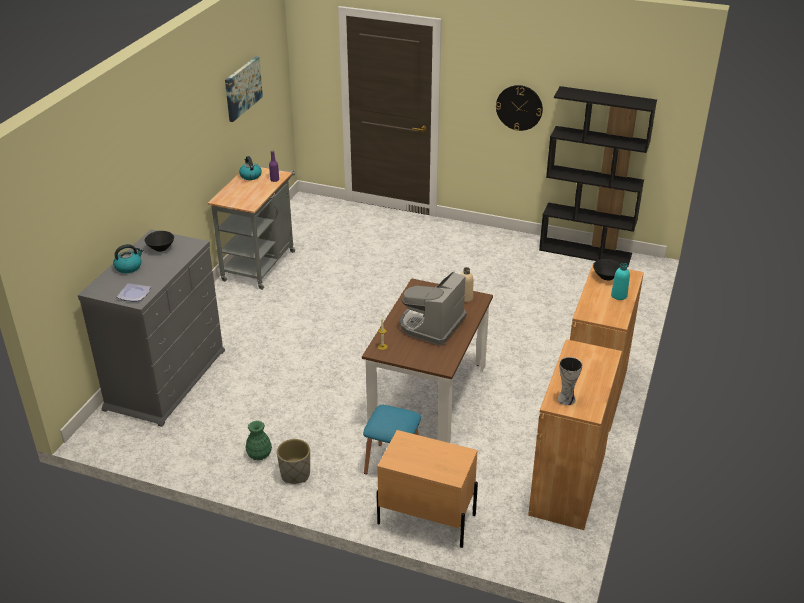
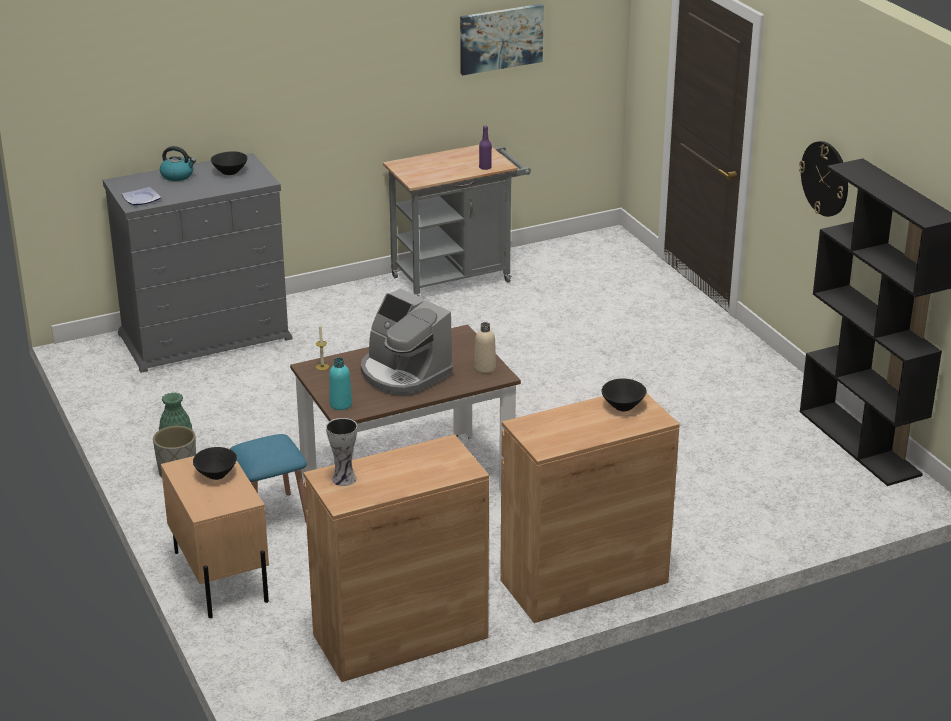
camera: 45 degrees right, 5 degrees down
(250, 176) = (469, 154): kettle -> none
(421, 451) = (216, 475): none -> black bowl
(431, 325) = (403, 373): coffee machine -> coffee machine turned 120 degrees counterclockwise
(619, 295) = (597, 429): turquoise bottle -> turquoise bottle (340, 404)

